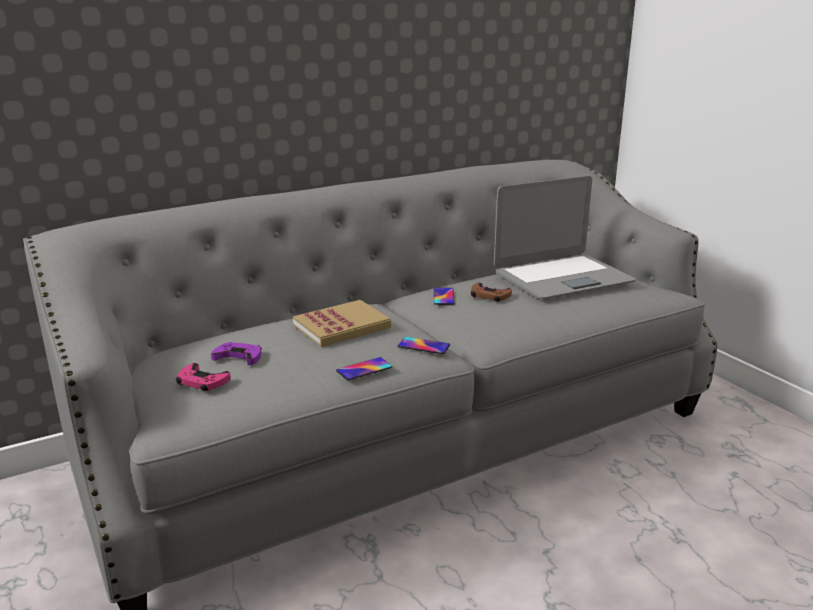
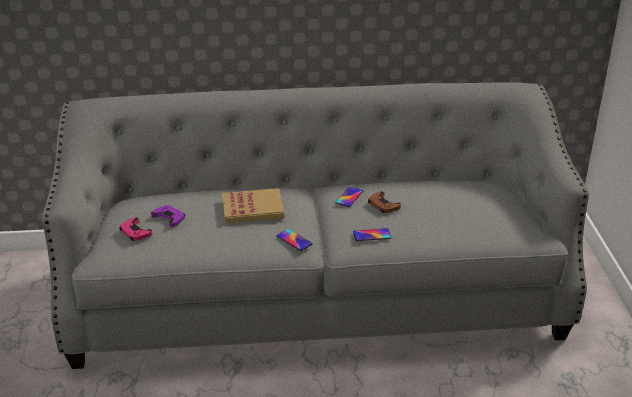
camera: 25 degrees right, 10 degrees up
(364, 369) = (239, 249): phone -> phone (372, 235)
(562, 278) = (459, 200): laptop -> none

